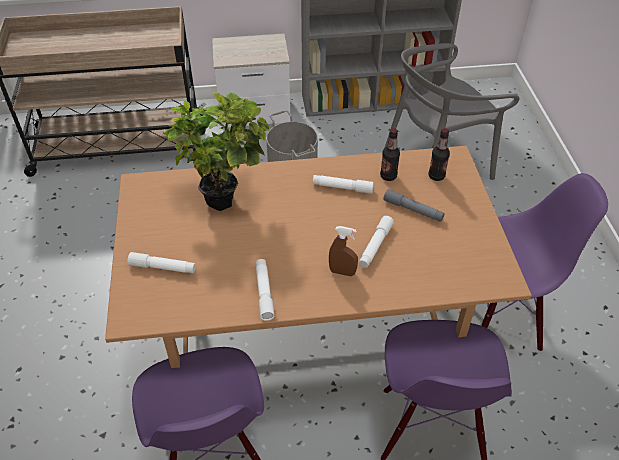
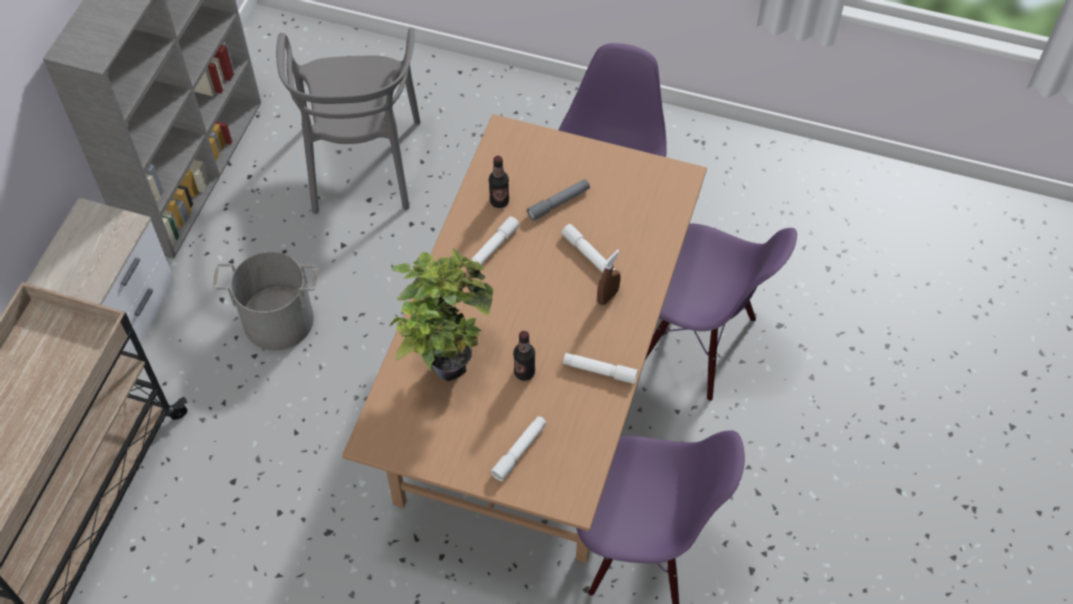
camera: 65 degrees left, 10 degrees up
(436, 176) = (523, 161): bottle -> bottle (524, 372)

